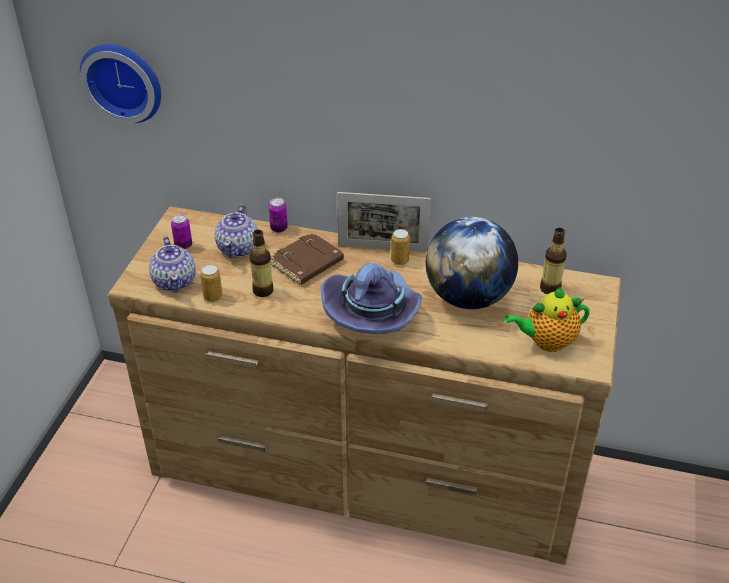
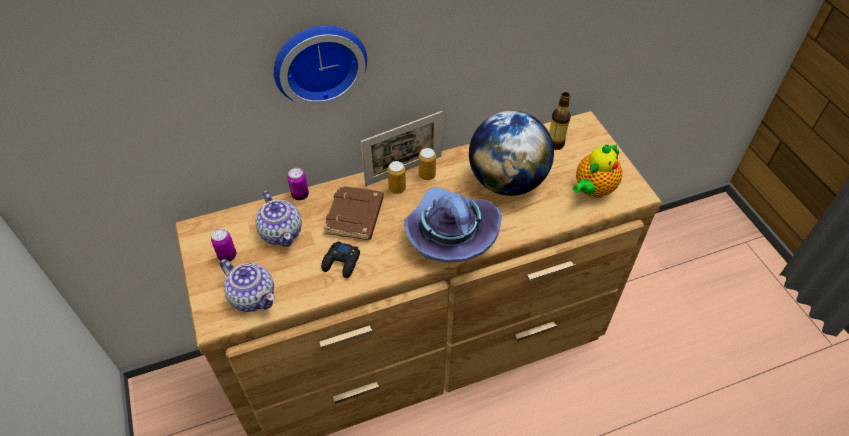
camera: 35 degrees left, 10 degrees up
(124, 80) = (87, 121): wall clock -> wall clock (318, 62)
(213, 297) = (303, 293): can -> can (397, 188)
(263, 291) = (341, 262): bottle -> black game controller

